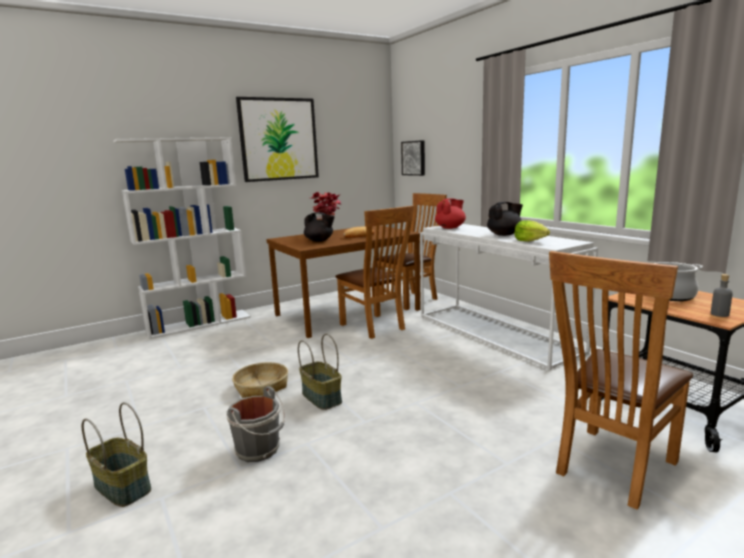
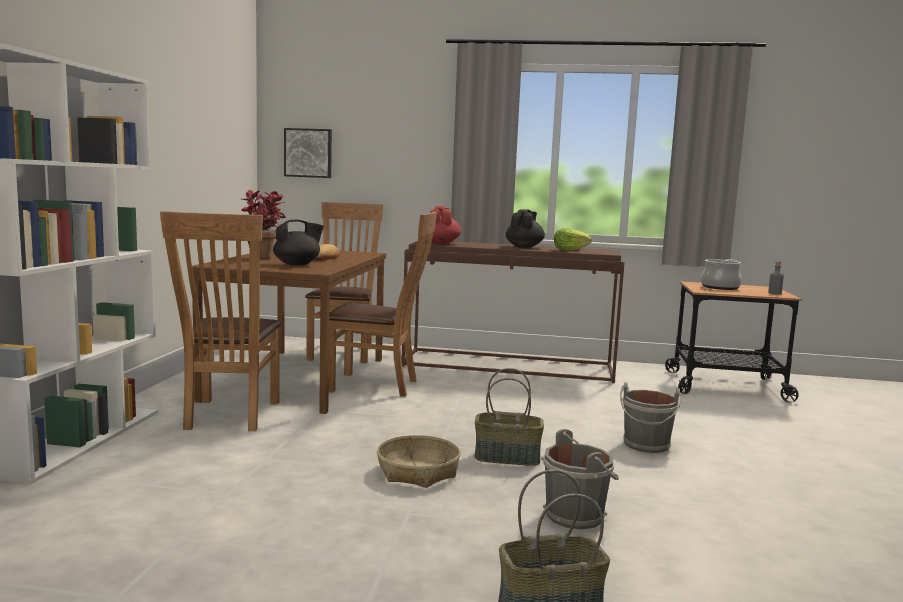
camera: 50 degrees left, 5 degrees down
(278, 139) = (157, 97): picture -> none
(429, 428) = (646, 445): none -> grey bucket
(497, 333) = (509, 366): white console table -> brown console table
(610, 469) = (781, 427): brown chair -> brown chair (229, 417)

